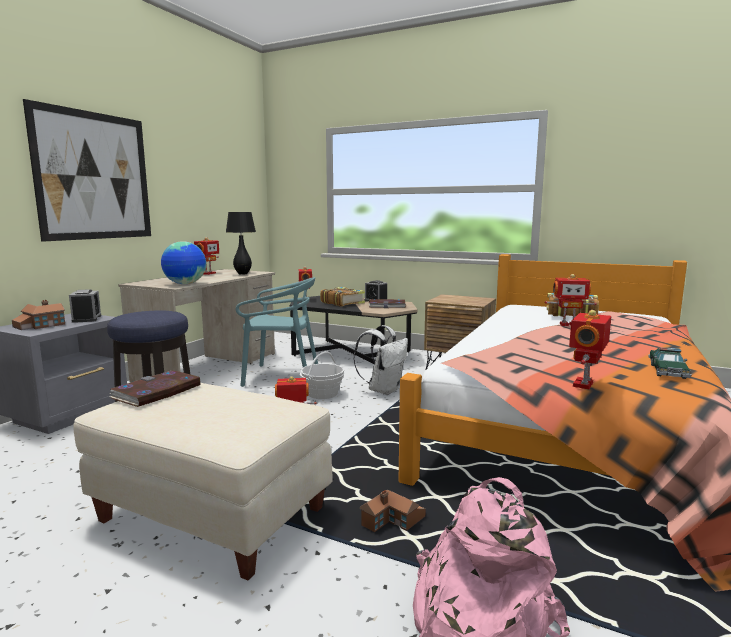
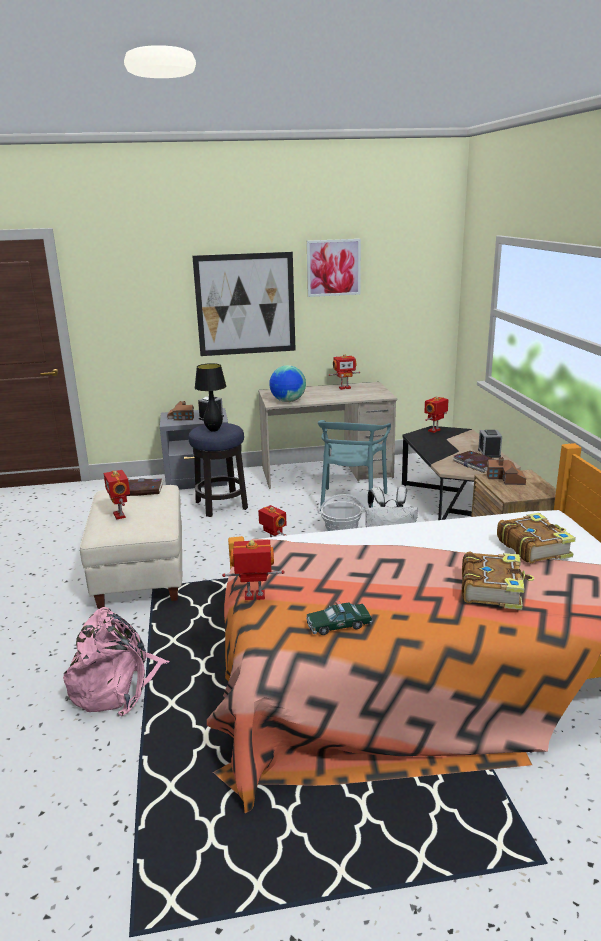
camera: 55 degrees right, 10 degrees up
(178, 147) = (333, 267): none -> picture
(243, 274) = (364, 395): black table lamp -> black table lamp (213, 430)
(281, 376) = (351, 502): turquoise chair -> turquoise chair turned 45 degrees clockwise
(342, 303) = (450, 446): book -> book (492, 589)
(393, 522) = (185, 629): toy house -> toy house (505, 479)
(568, 324) = (458, 556): toy robot -> toy robot (120, 515)

